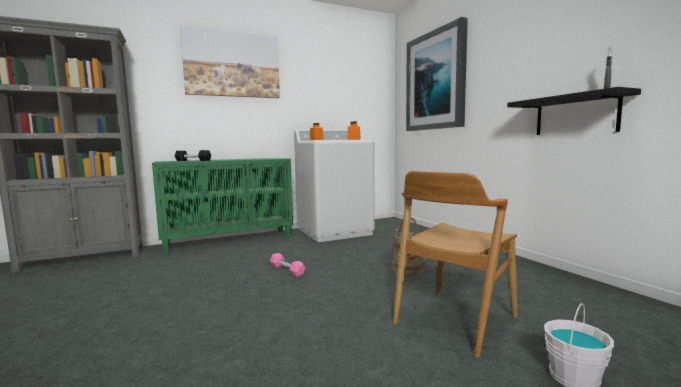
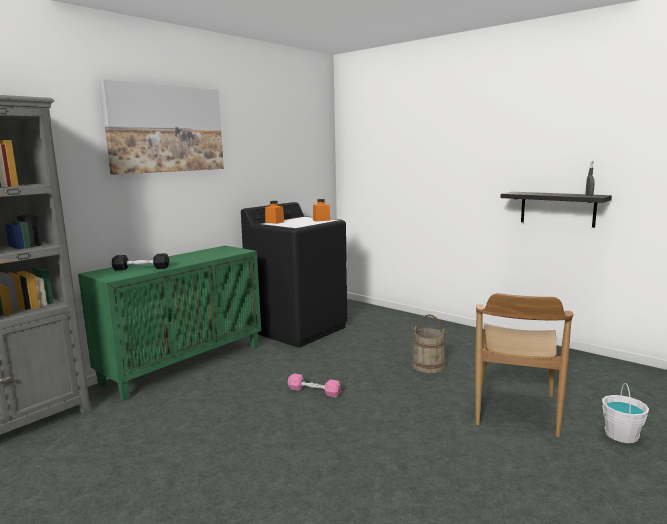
camera: 25 degrees left, 5 degrees up
(335, 231) = (298, 329): white washing machine -> black washing machine
(436, 81) = (399, 149): picture -> none

